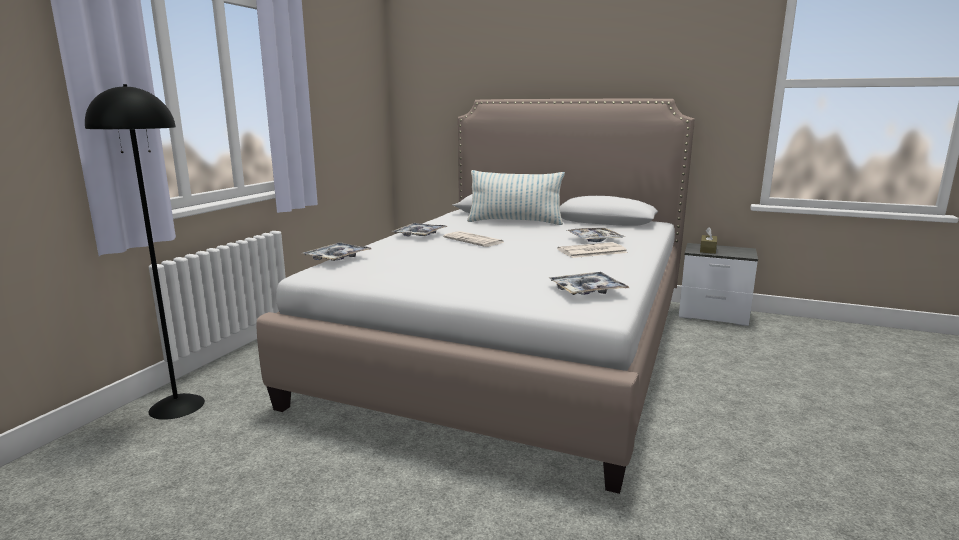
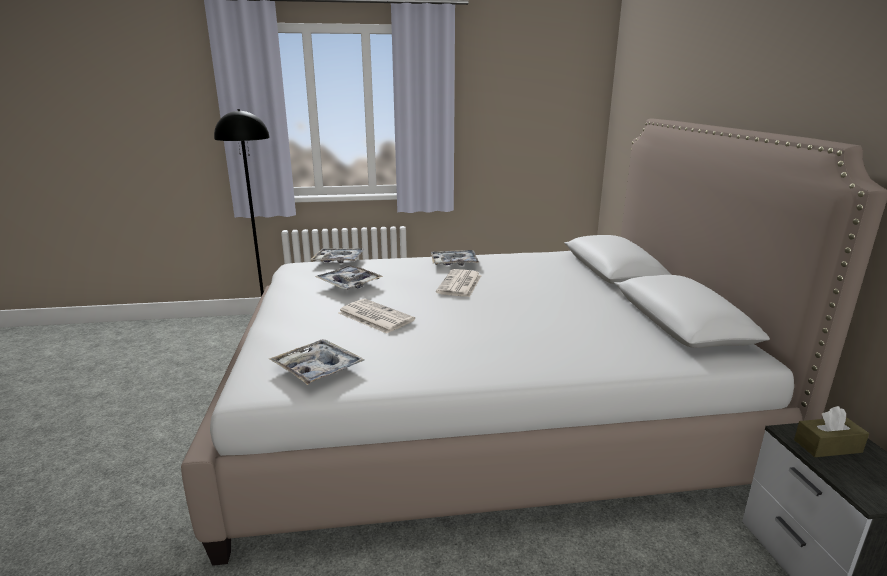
camera: 60 degrees right, 5 degrees up
(515, 222) = (578, 282): pillow -> none
(591, 251) = (490, 343): newspaper -> newspaper (374, 316)
(594, 239) = (556, 334): tray -> tray (349, 283)

